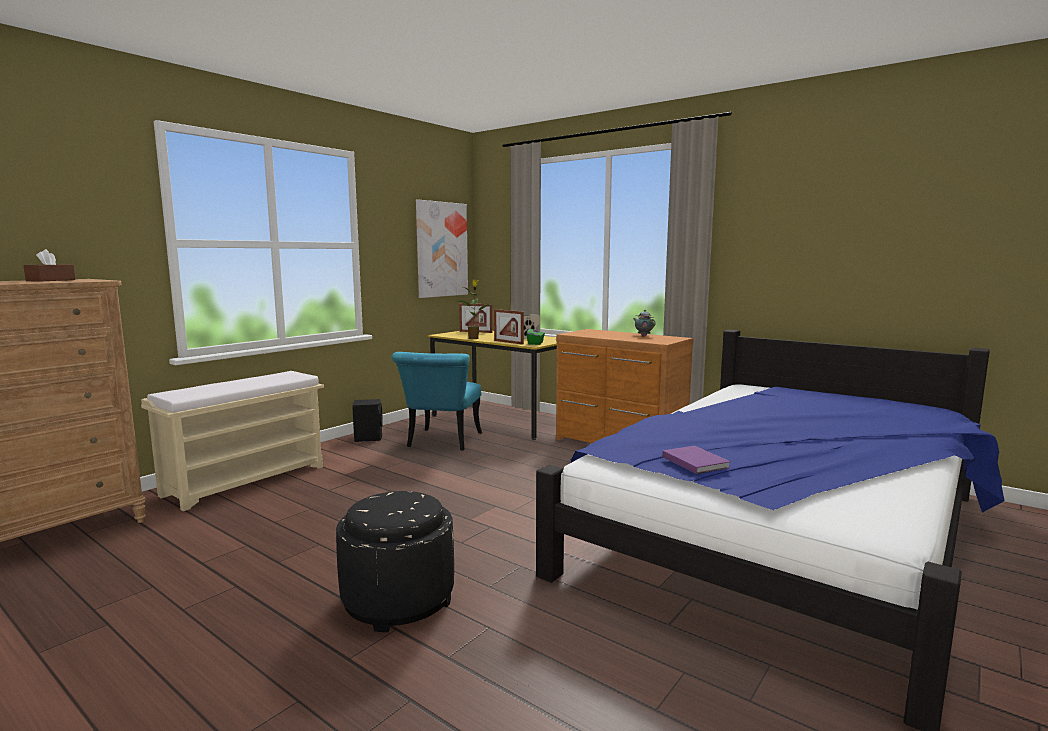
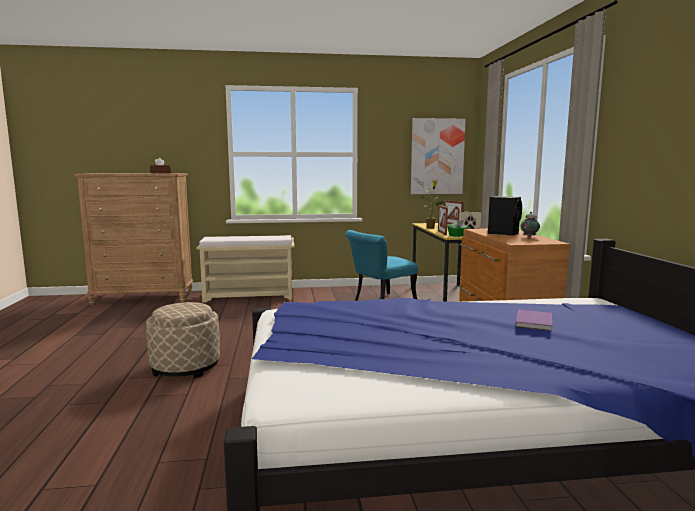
camera: 45 degrees right, 0 degrees up
(368, 437) = (347, 290): black speaker -> black speaker (504, 233)
(398, 600) = (185, 366): black ottoman -> beige ottoman
(695, 461) = (308, 324): purple book -> purple book (534, 322)

